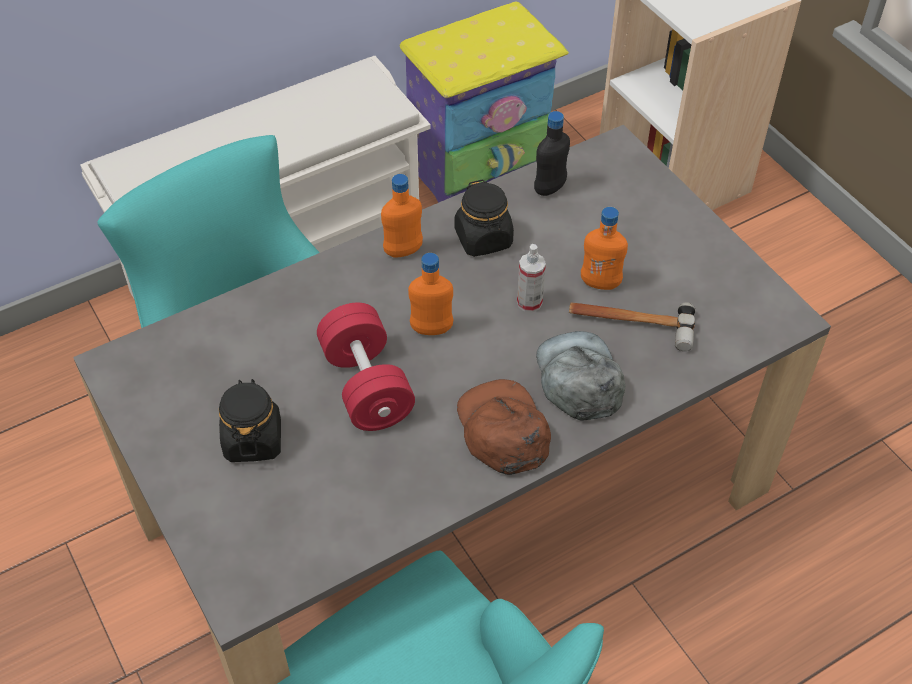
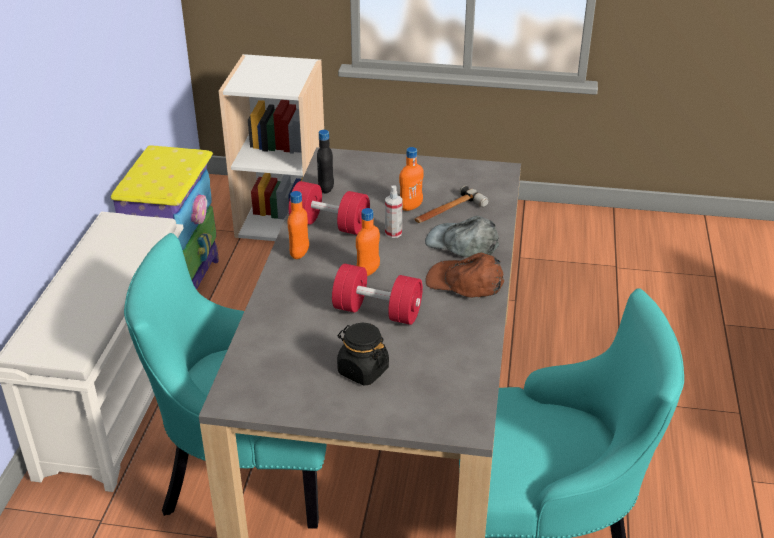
camera: 50 degrees left, 15 degrees down
(483, 239) = (330, 225): black jar -> red dumbbell

